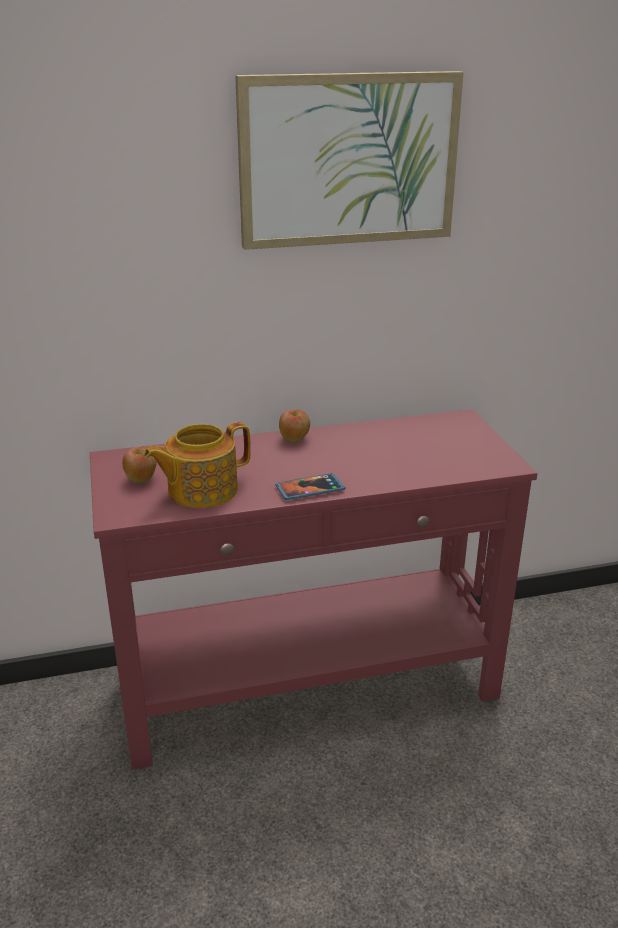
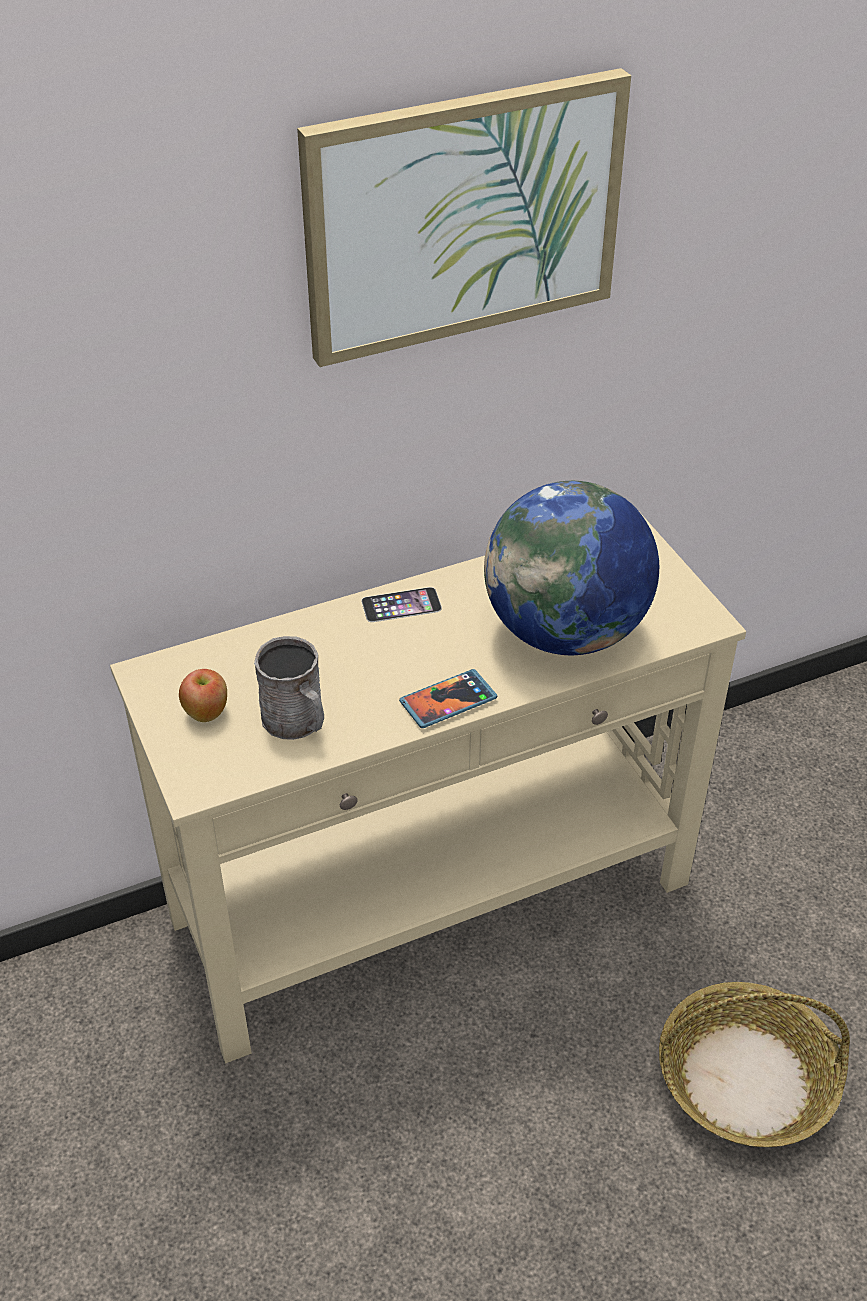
camera: 10 degrees left, 15 degrees up
(201, 490) = (297, 722): teapot -> grey mug
(294, 440) = (401, 605): apple -> phone
(310, 687) = (435, 902): red console table -> beige console table
(405, 462) = (565, 632): none -> globe
(525, 839) = (746, 1079): none -> basket

